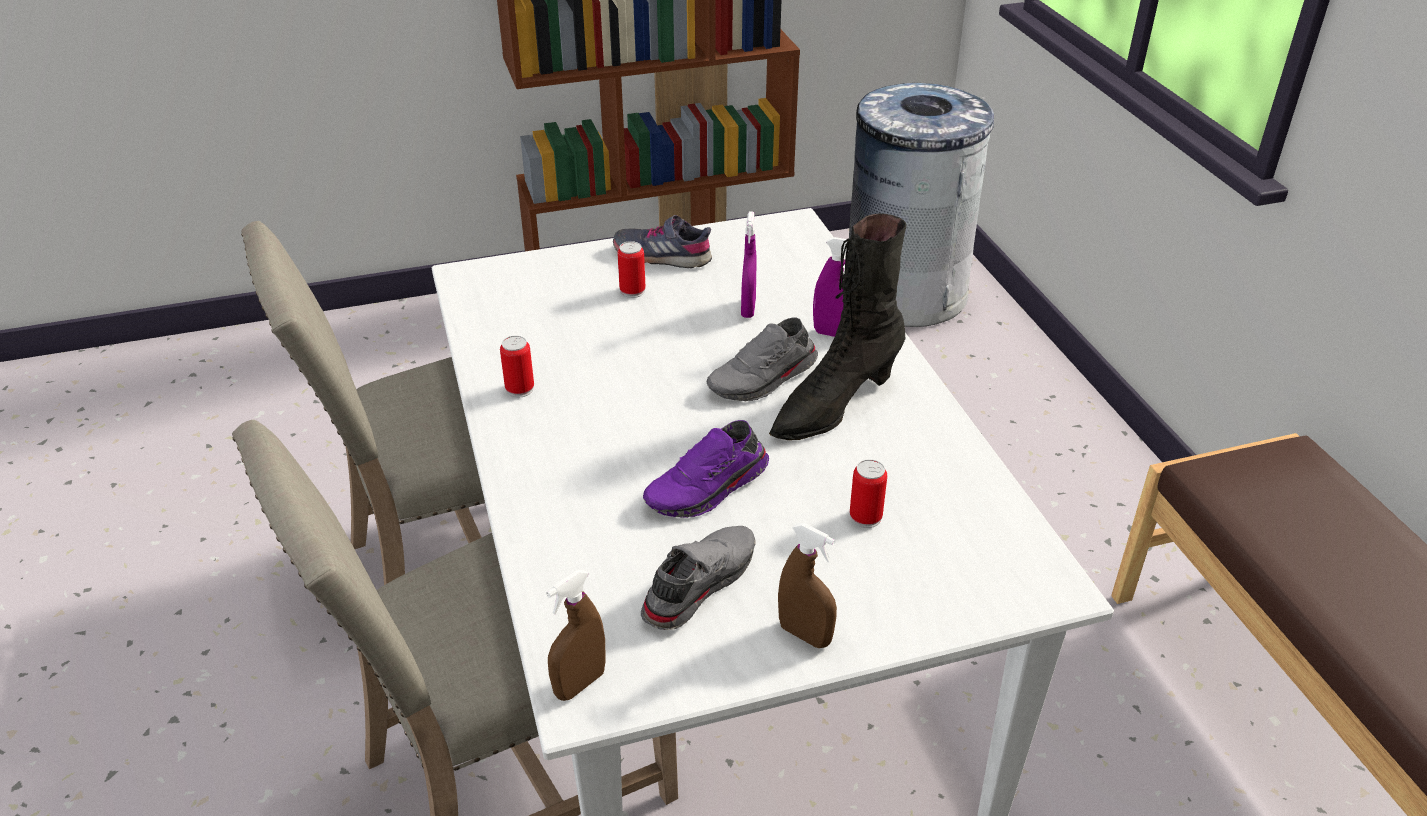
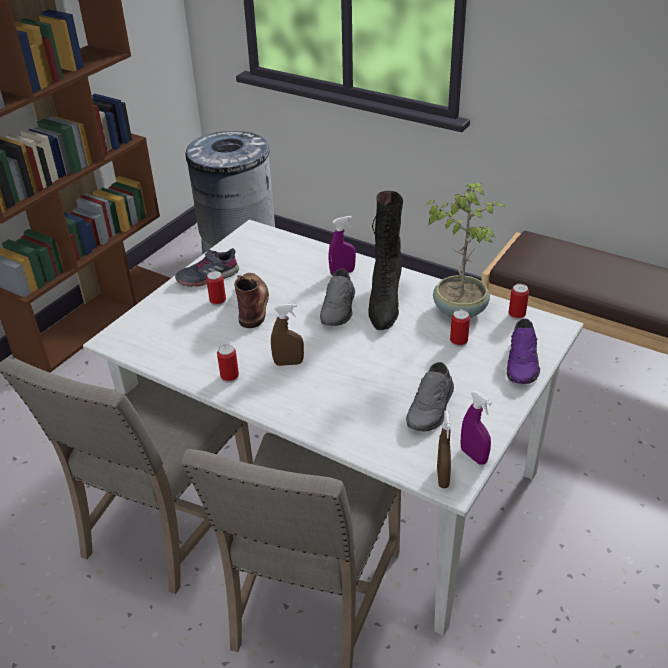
camera: 40 degrees left, 0 degrees up
(668, 313) = (252, 303): none -> brown boot
(697, 584) = (432, 408): grey shoe -> grey shoe turned 150 degrees counterclockwise
(708, 489) = (382, 368): purple shoe -> purple shoe (523, 363)
(748, 309) = (287, 281): purple spray bottle -> purple spray bottle (473, 456)
(805, 634) = (498, 400): brown spray bottle -> brown spray bottle (288, 363)
(932, 474) = (460, 309): none -> potted plant
(1012, 532) = (516, 315): none -> can

